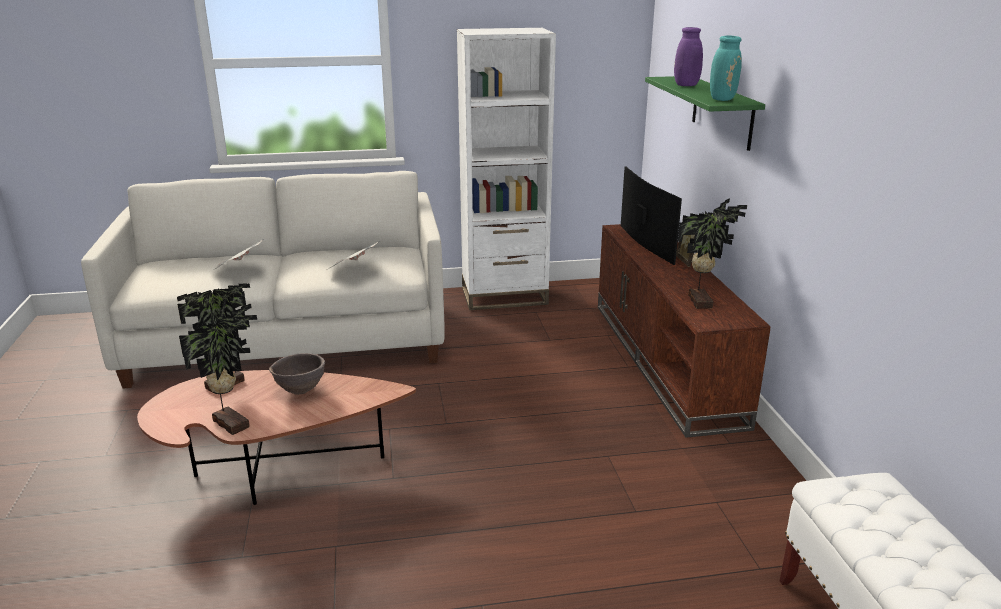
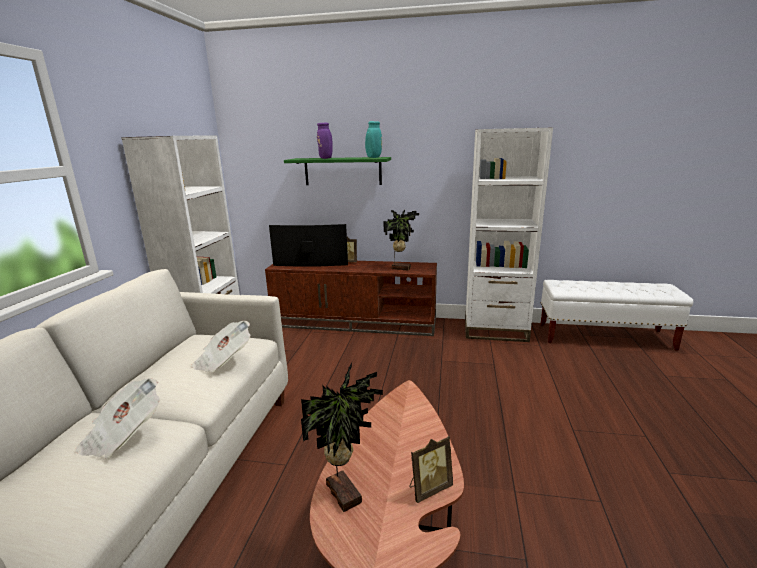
camera: 70 degrees left, 5 degrees down
(233, 423) = (429, 488): potted plant -> picture frame
(300, 391) = (385, 438): brown bowl -> none
(772, 505) = (495, 331): none -> white bookcase

